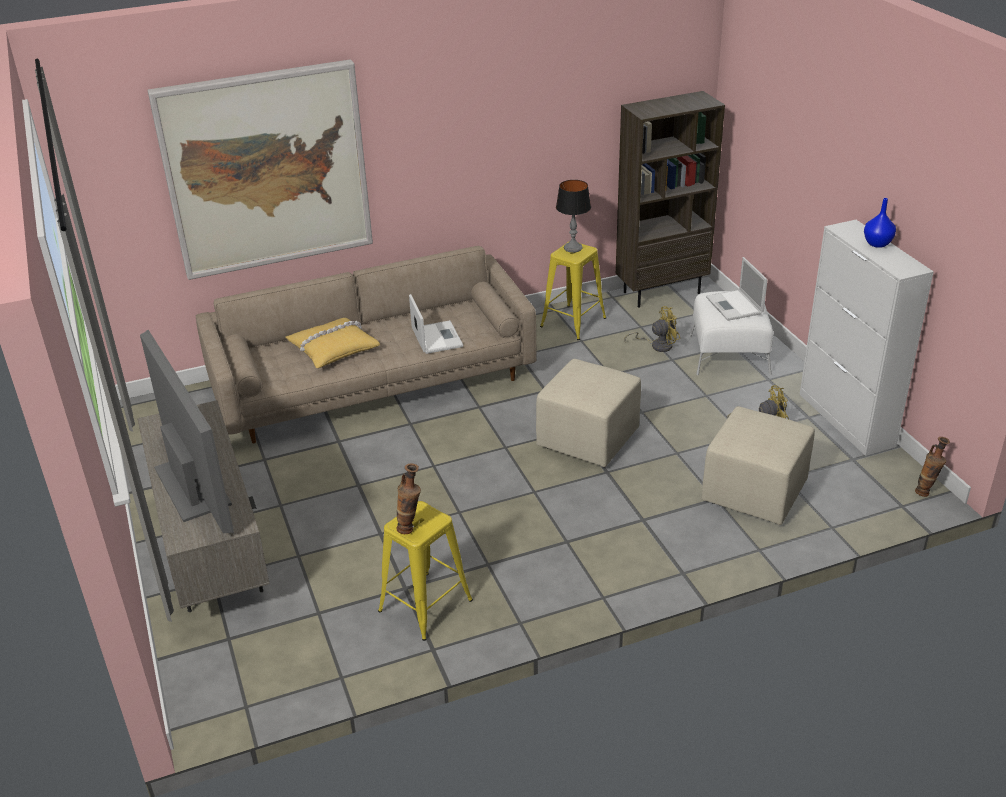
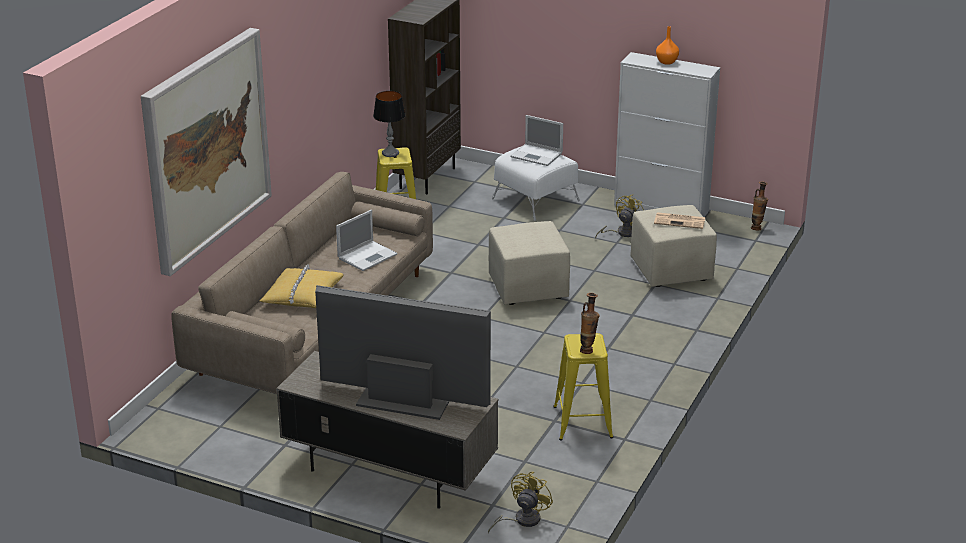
camera: 45 degrees left, 5 degrees down
(436, 337) = (368, 256): laptop -> laptop turned 105 degrees clockwise
(657, 345) = (480, 213): yellow fan -> yellow fan (522, 520)
(764, 439) = (680, 221): none -> newspaper
(877, 243) = (666, 62): blue vase -> orange vase

